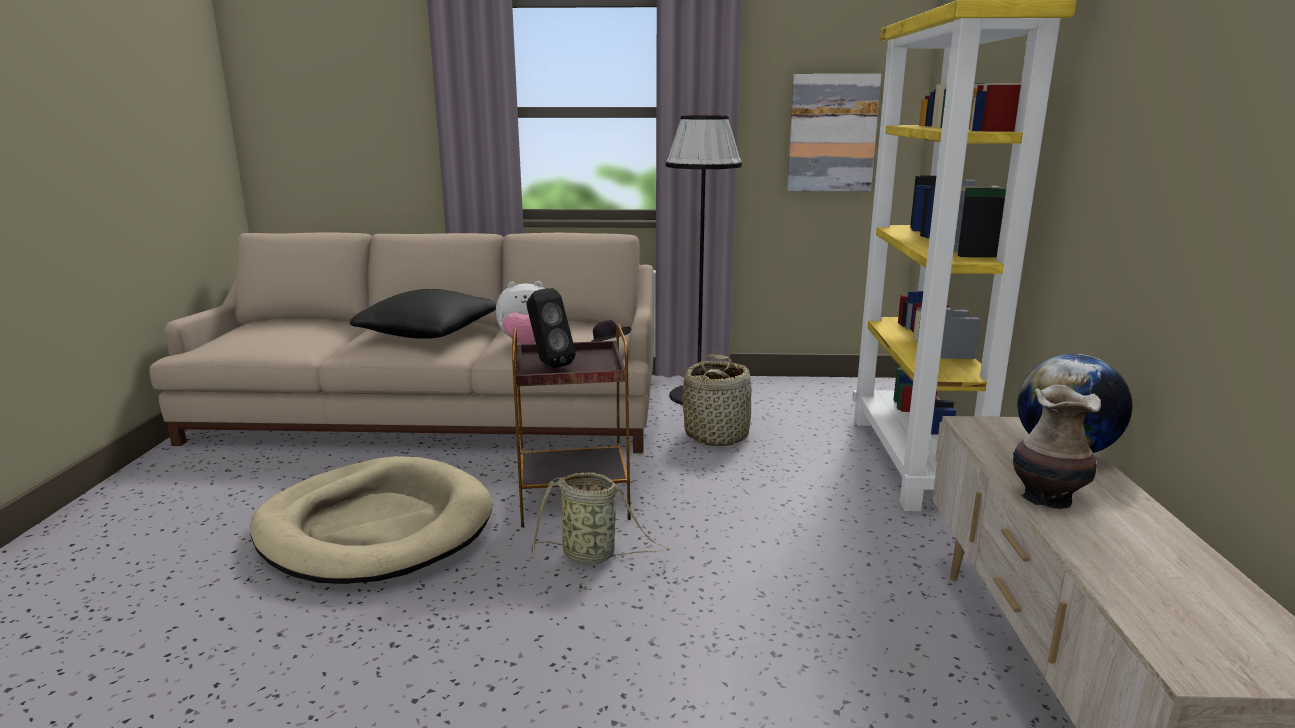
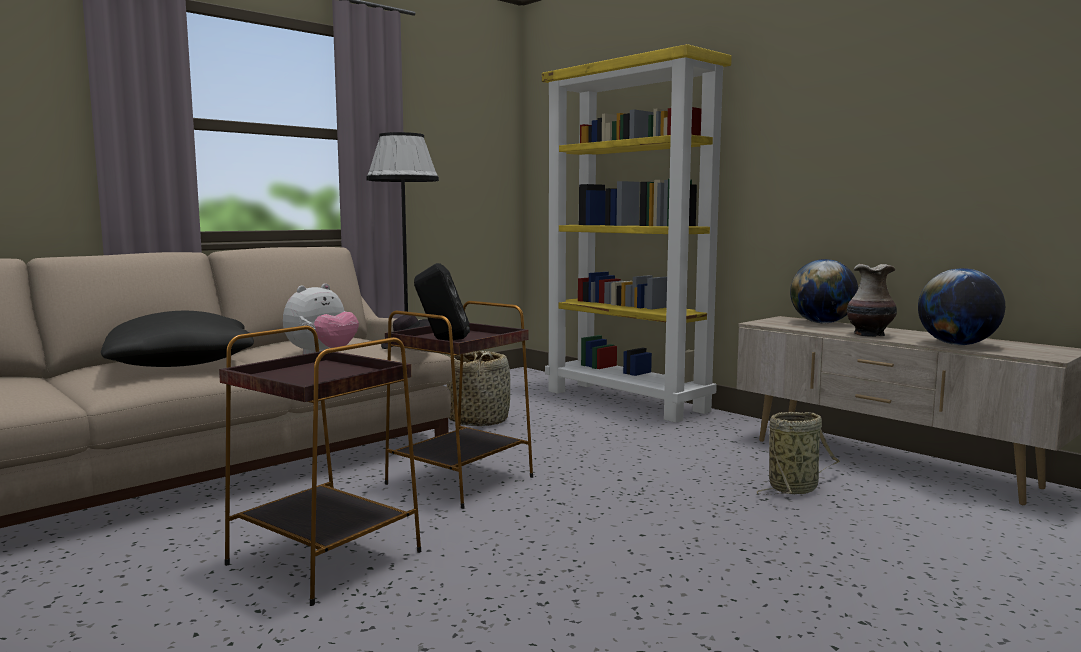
camera: 45 degrees left, 10 degrees down
(375, 527) = (324, 557): beige dog bed -> brown side table
(593, 555) = (557, 502): basket -> basket (795, 488)
(832, 133) = (465, 162): picture -> none
(1120, 572) = (957, 344): none -> globe

